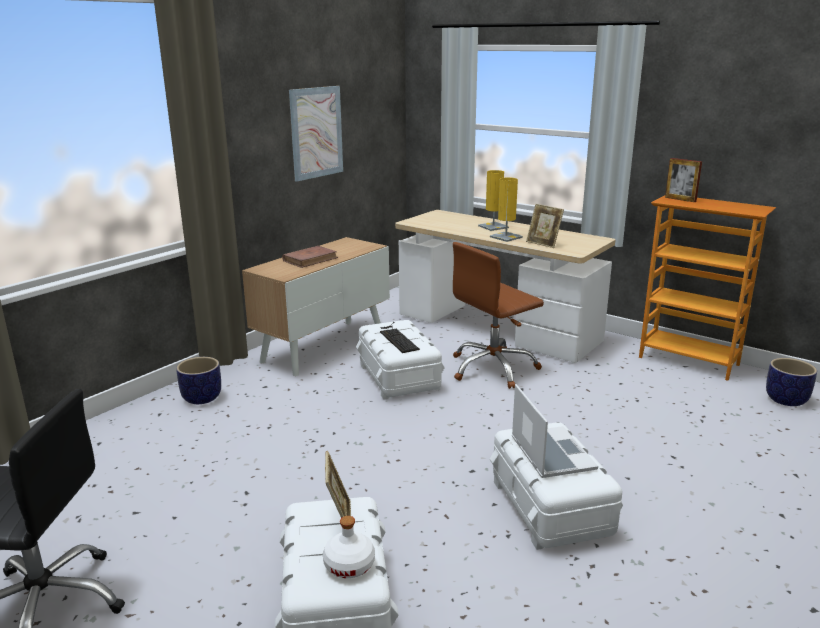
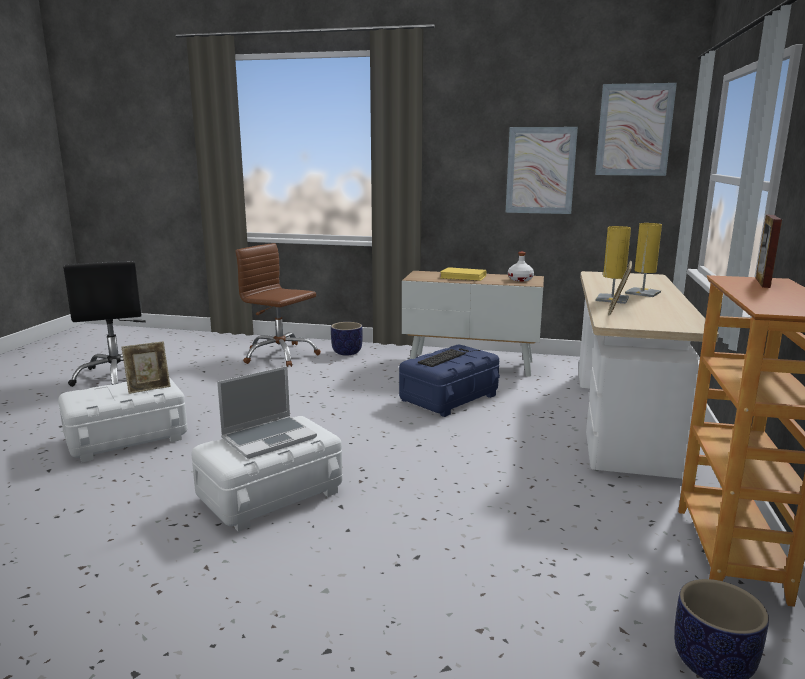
camera: 65 degrees right, 5 degrees down
(310, 259) = (463, 277): brown book -> yellow book
(349, 565) = (97, 399): white bottle -> white bottle (520, 279)
(372, 86) = (634, 130): none -> picture
(399, 377) = (449, 398): white storage box -> blue storage box
(493, 368) = (519, 431): brown office chair -> brown office chair (280, 355)

